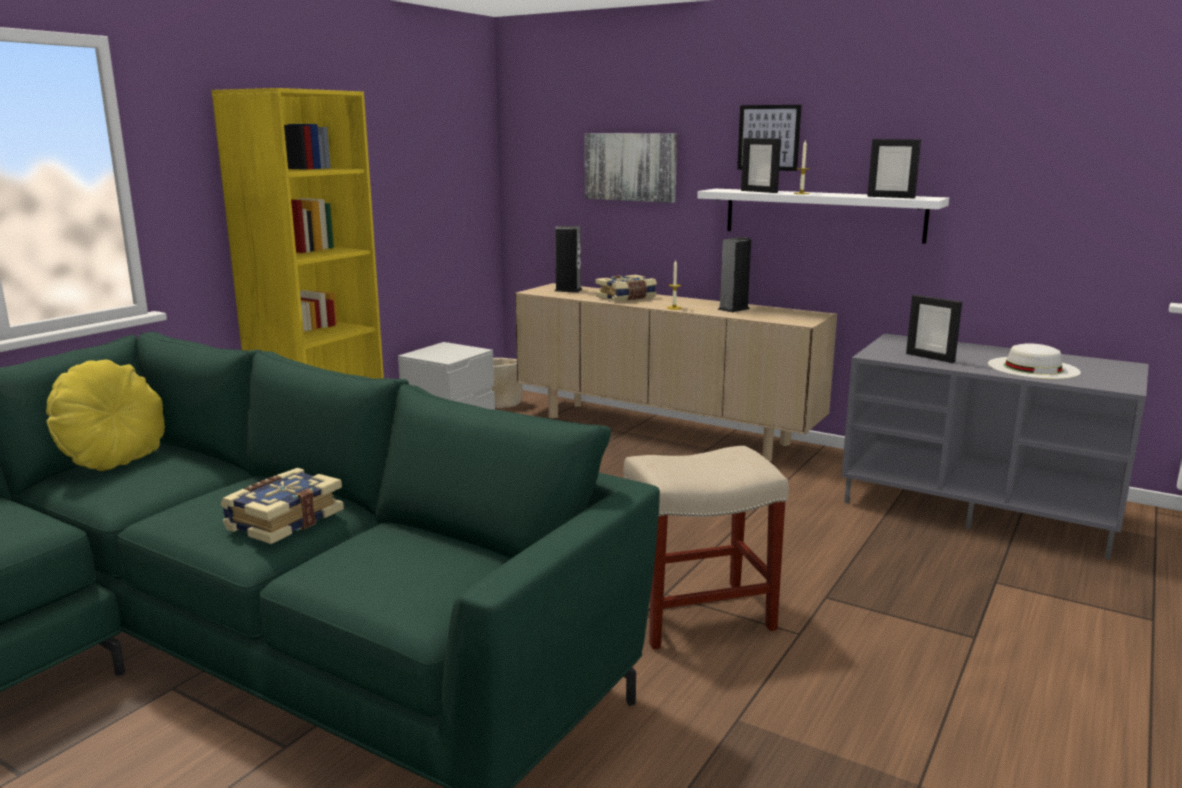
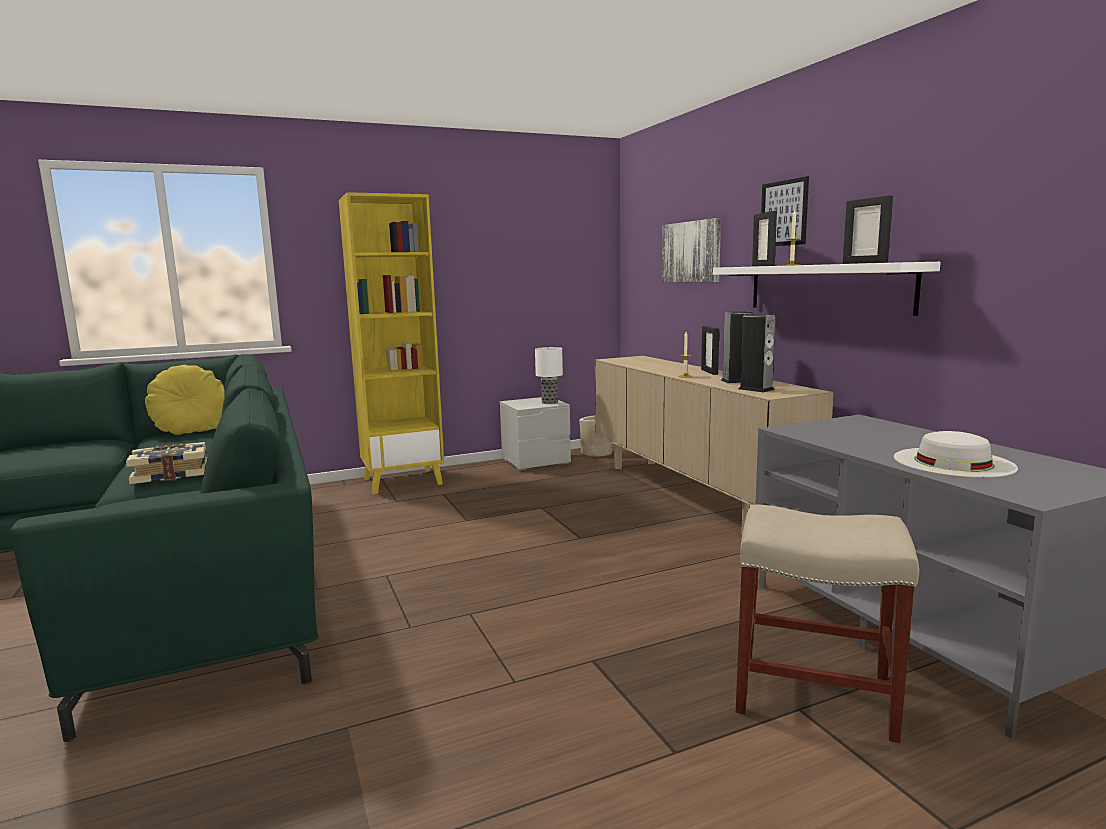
camera: 35 degrees right, 5 degrees down
(465, 350) = (550, 402): none -> table lamp
(568, 290) = (639, 360): speaker -> speaker (756, 389)
(626, 298) = (668, 367): book -> none
(699, 614) = (467, 637): beige stool -> beige stool (816, 694)
(930, 357) = (846, 438): picture frame -> picture frame (710, 372)

